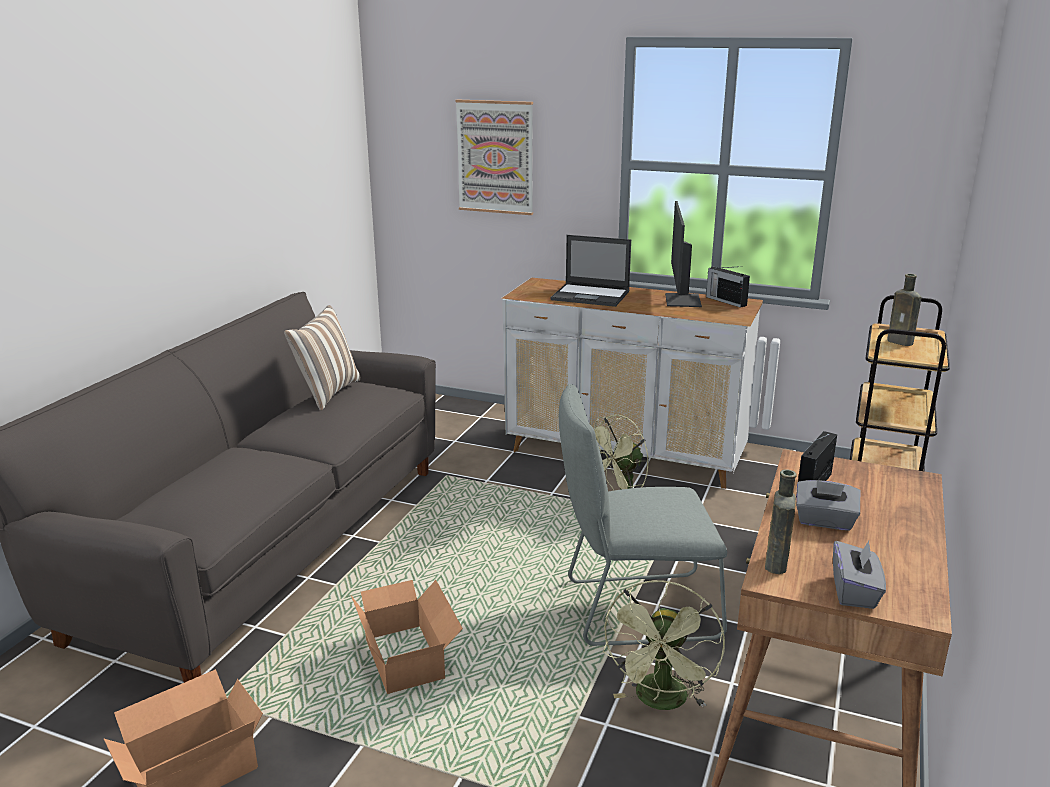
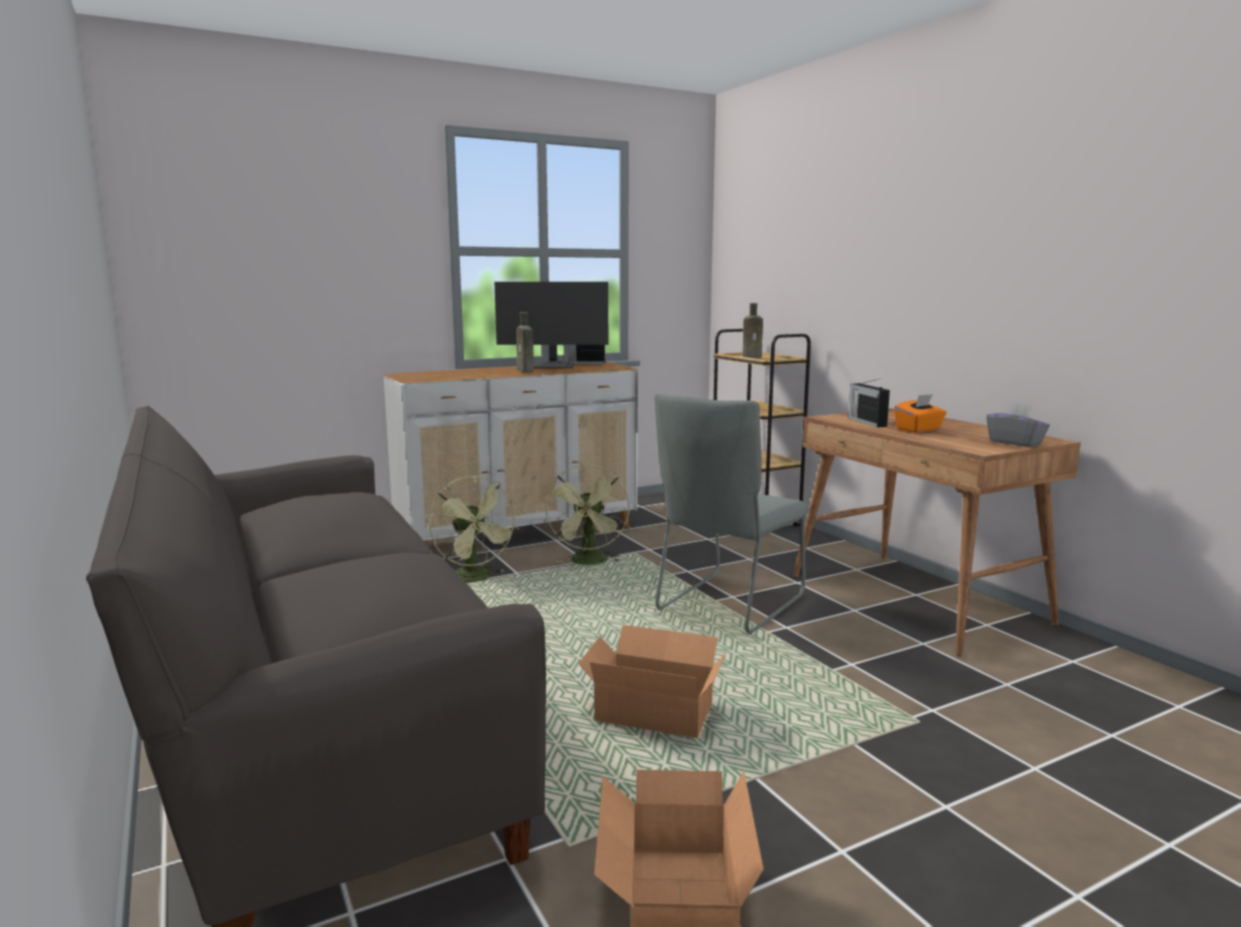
camera: 50 degrees left, 10 degrees down
(327, 393) = (296, 505): pillow -> none
(495, 157) = (305, 248): picture -> none
(591, 296) = (477, 373): laptop -> none
(661, 702) = (849, 637): green fan -> green fan (476, 579)
(681, 300) = (553, 366): monitor -> monitor turned 45 degrees counterclockwise
(776, 565) = (963, 446): brown bottle -> brown bottle (526, 371)
(824, 521) = (919, 430): grey tissue box -> orange tissue box

